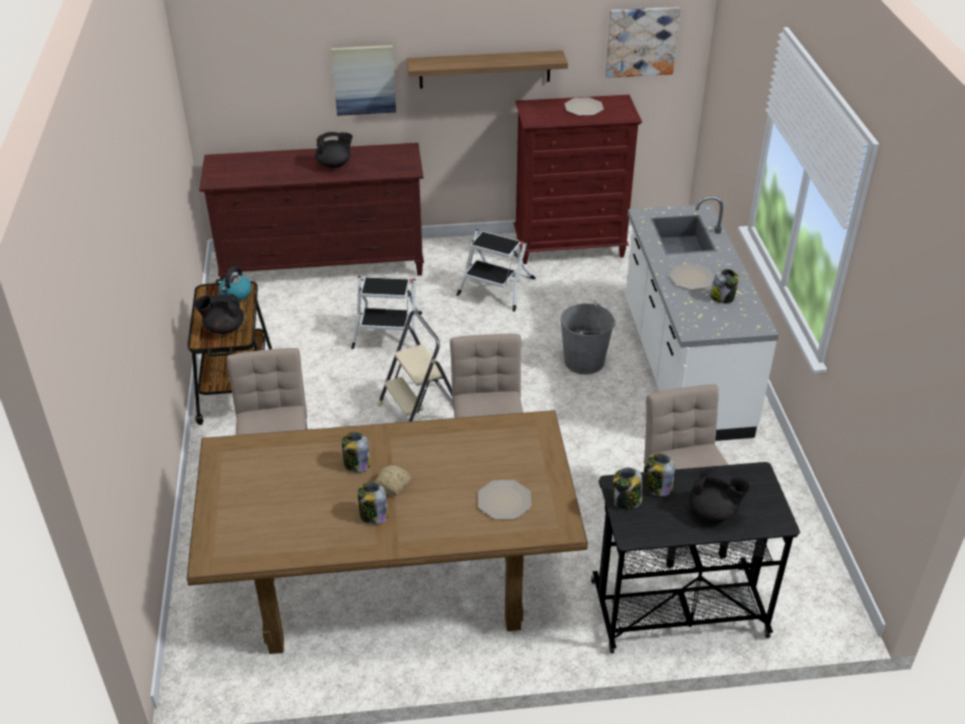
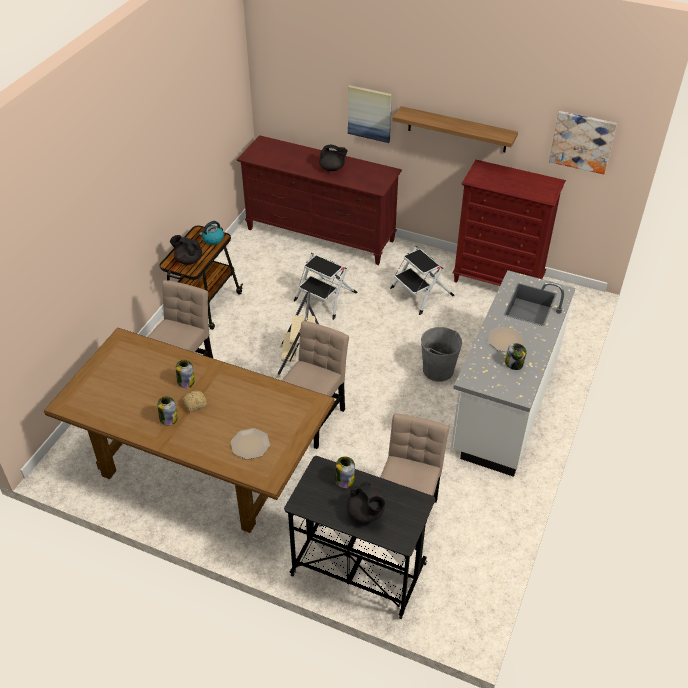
camera: 30 degrees right, 5 degrees up
(583, 107) = (520, 180): plate -> none
(626, 501) = (316, 479): jar -> none

